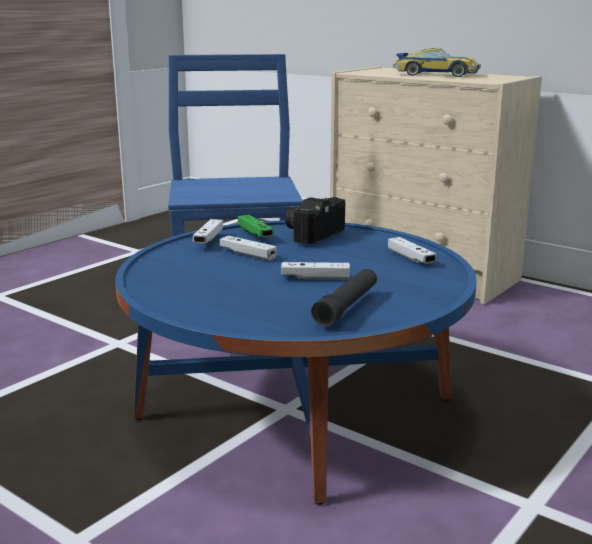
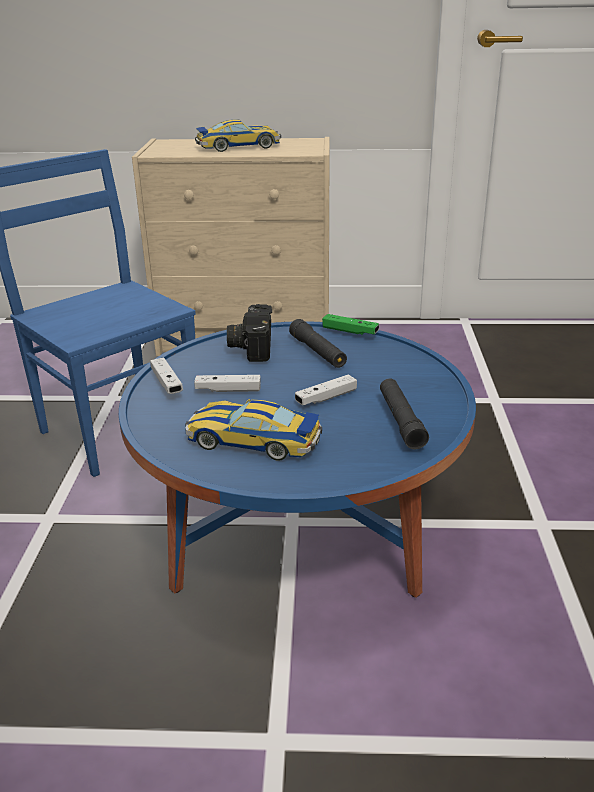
camera: 35 degrees left, 10 degrees up
(209, 286) = (253, 440): none -> toy car
(255, 233) = (200, 362): green game controller -> green game controller (350, 331)
(365, 250) = (317, 352): none -> black flashlight
(410, 258) = (364, 349): white game controller -> none

